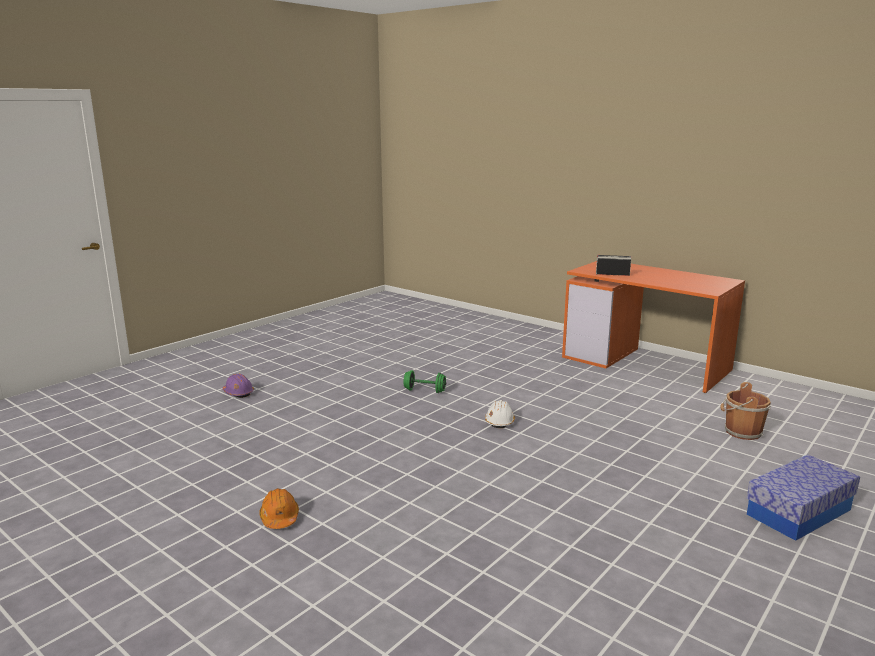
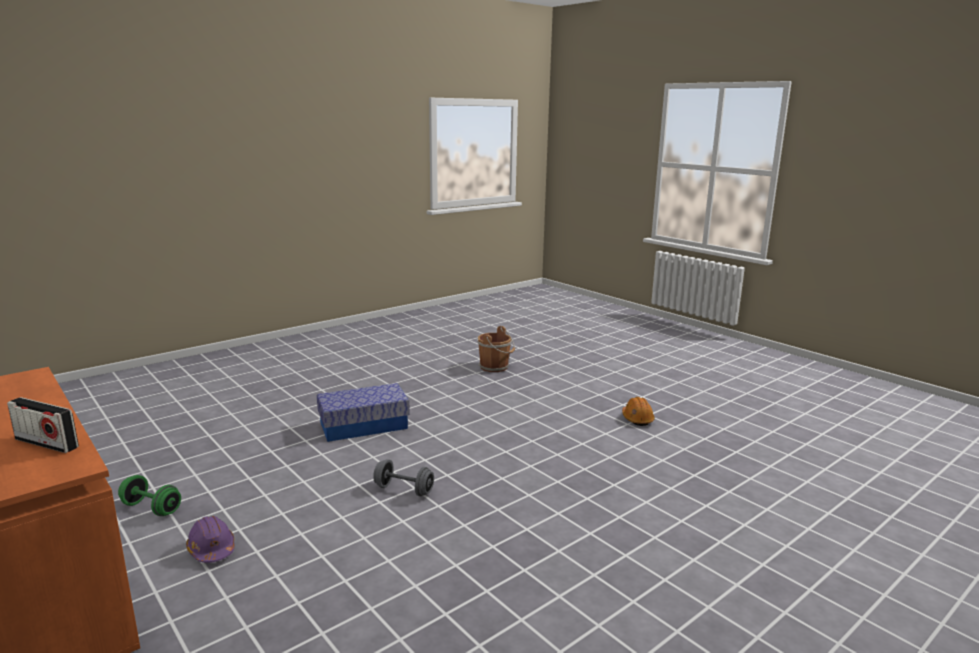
camera: 170 degrees left, 0 degrees up
(238, 393) = (812, 602): purple hard hat -> purple hard hat (211, 549)
(424, 391) = (481, 565): green dumbbell -> green dumbbell (151, 508)
(499, 421) = (404, 490): white hard hat -> grey dumbbell
(741, 432) = (157, 446): brown bucket -> brown bucket (495, 367)
(798, 512) = (251, 387): storage box -> storage box (364, 425)

